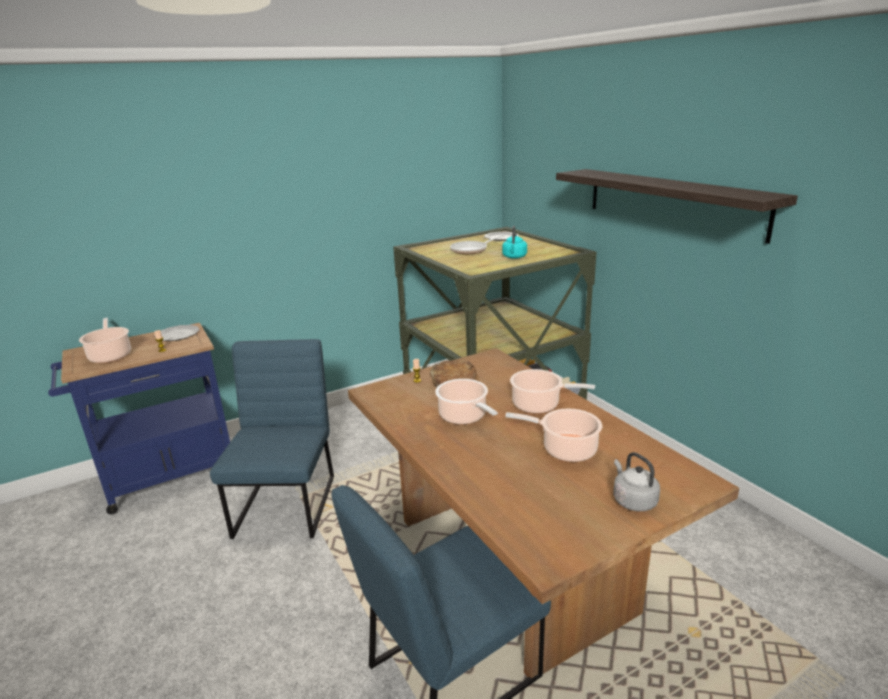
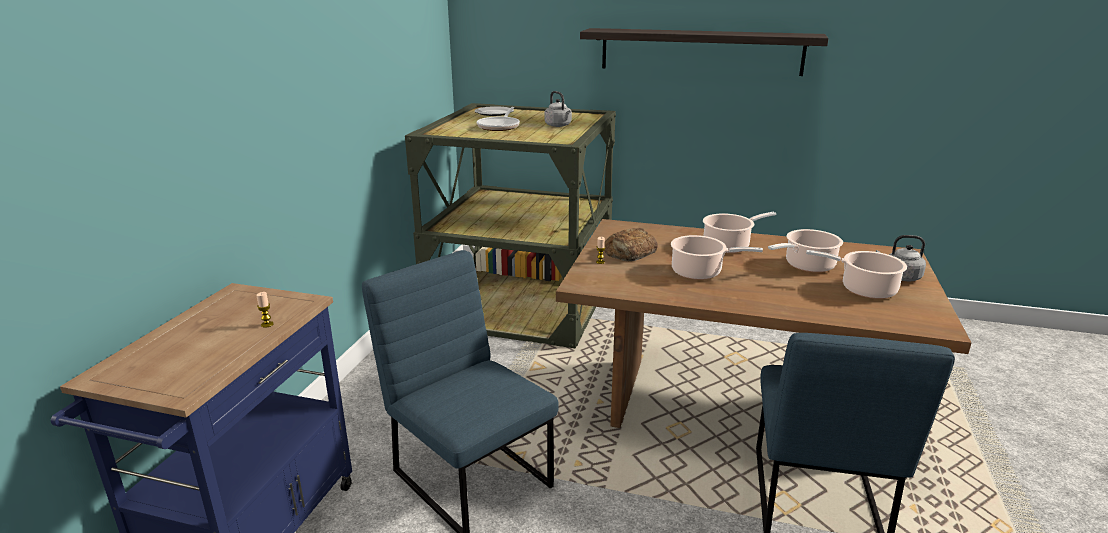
camera: 45 degrees left, 0 degrees up
(110, 355) = (190, 358): cooking pot -> cooking pot (864, 289)
(177, 334) = (238, 303): plate -> none
(514, 257) = (559, 125): turquoise kettle -> grey kettle

